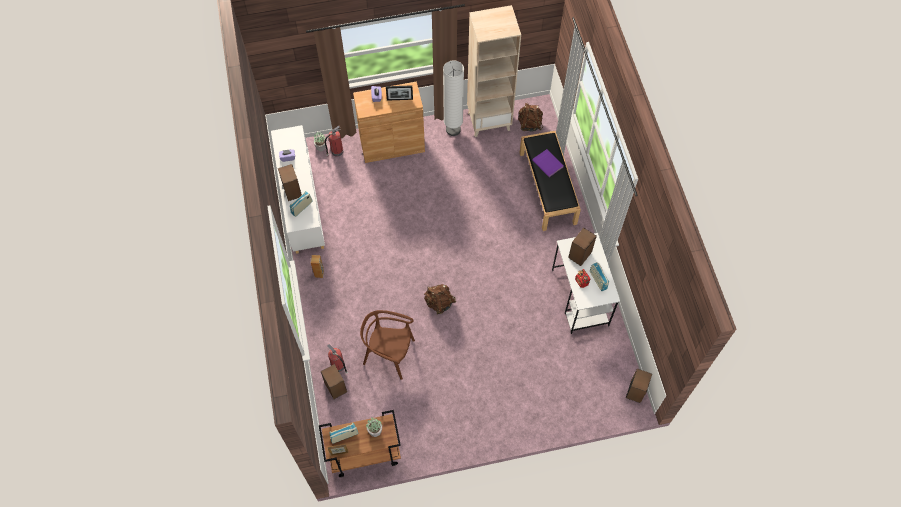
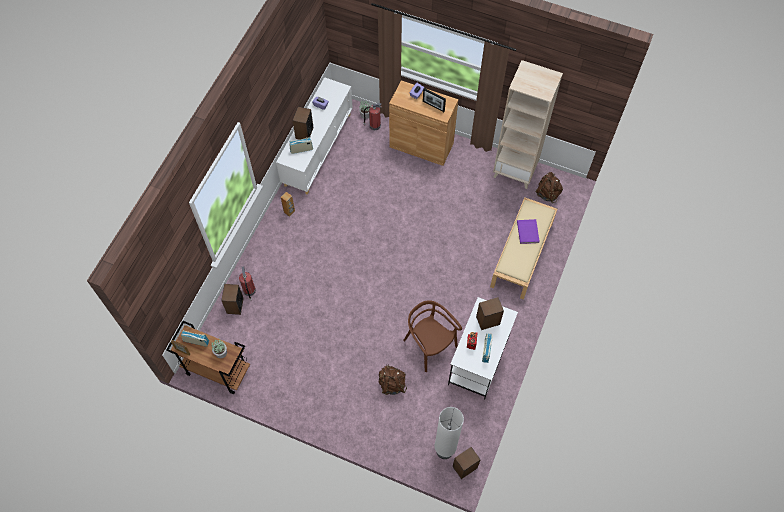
camera: 35 degrees right, 0 degrees up
(389, 354) = (293, 306): brown chair -> brown chair (429, 345)
(439, 303) = (362, 292): brown backpack -> brown backpack (392, 384)
(453, 130) = (480, 161): white floor lamp -> white floor lamp (444, 451)
(548, 188) = (522, 255): black bench -> beige bench

